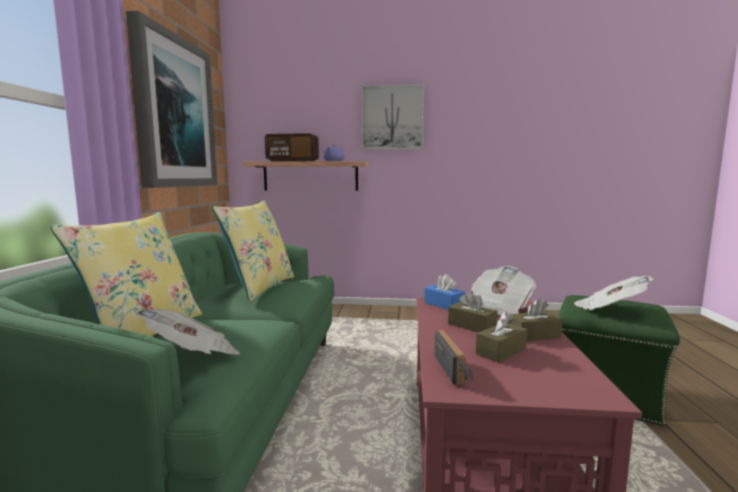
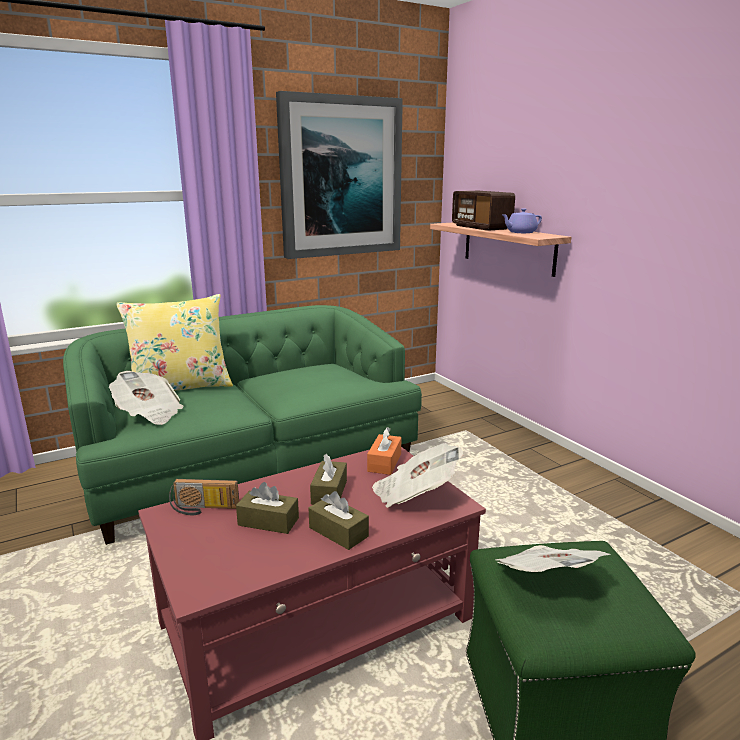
camera: 55 degrees right, 10 degrees up
(259, 287) = (315, 376): yellow pillow -> none
(392, 118) = (610, 169): picture -> none
(444, 304) = (384, 462): blue tissue box -> orange tissue box
(455, 370) = (203, 509): radio -> radio turned 45 degrees clockwise

